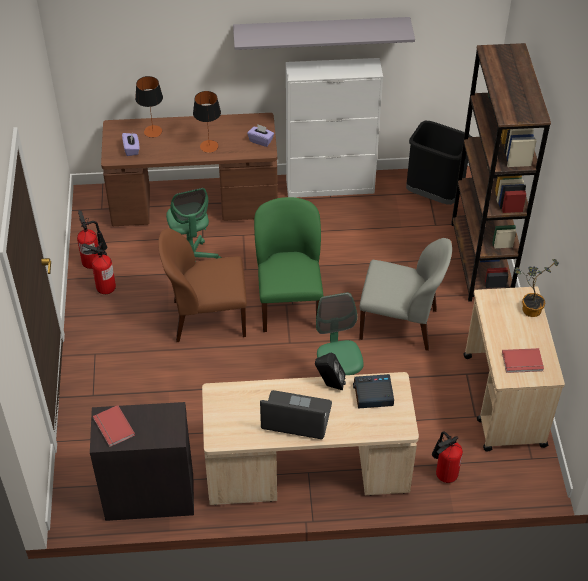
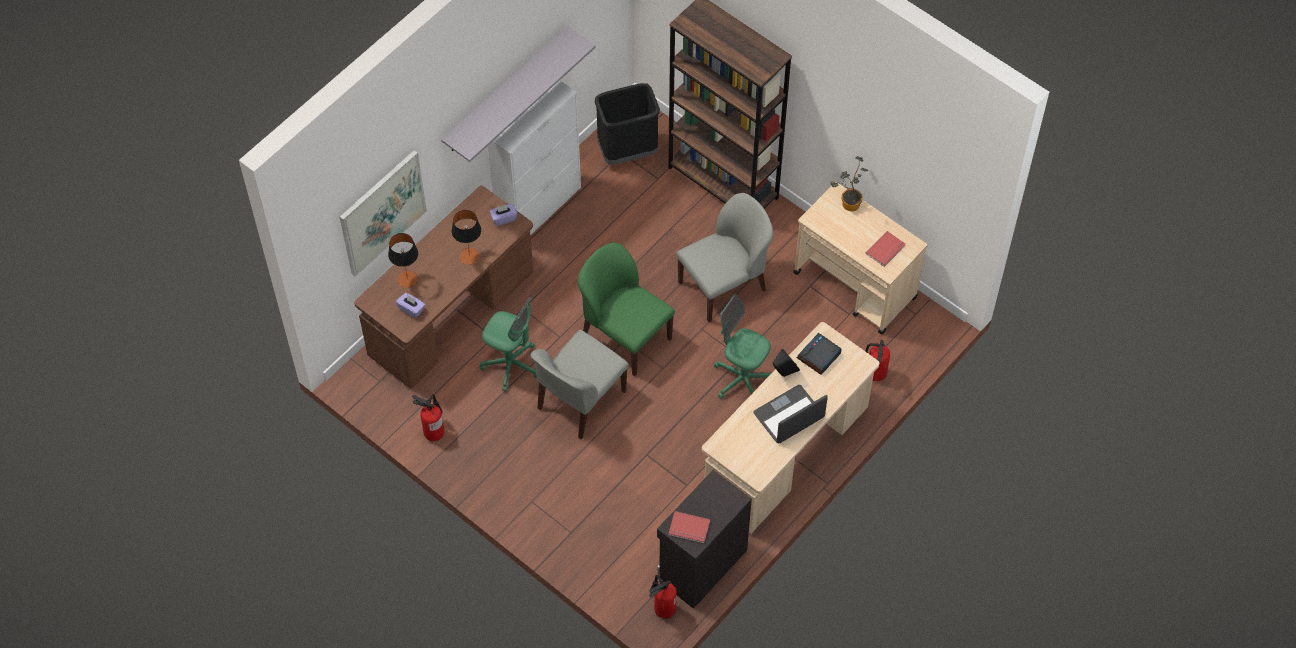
camera: 45 degrees left, 10 degrees up
(106, 286) = (470, 442): fire extinguisher -> fire extinguisher (662, 608)
(152, 51) = (382, 212): none -> picture
(207, 318) = (580, 401): brown chair -> grey chair

